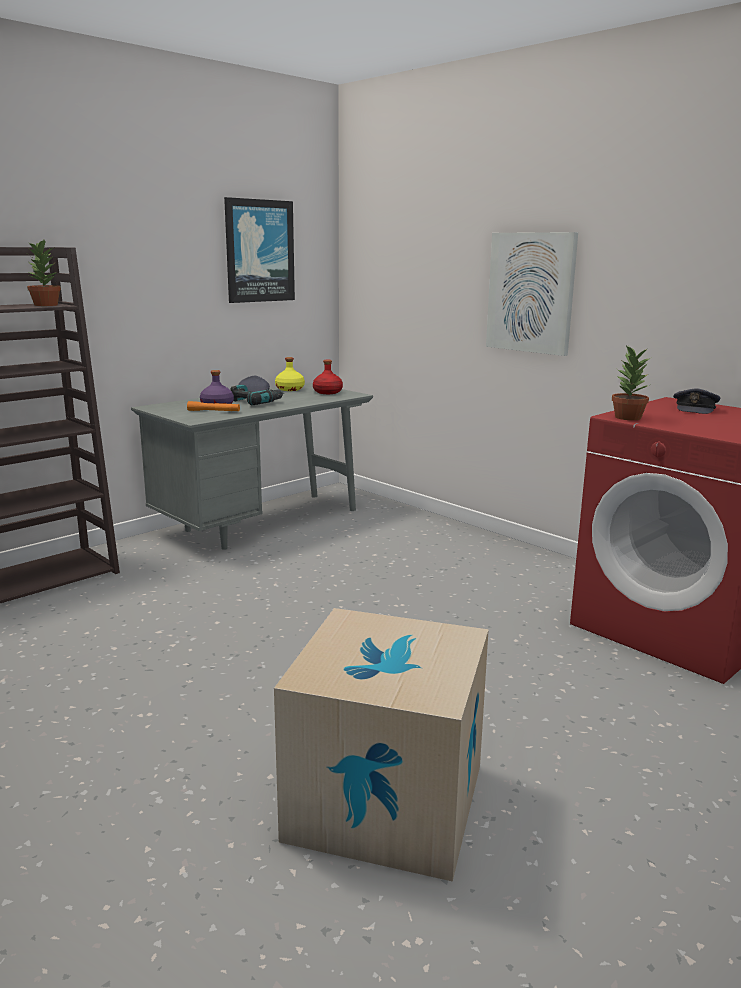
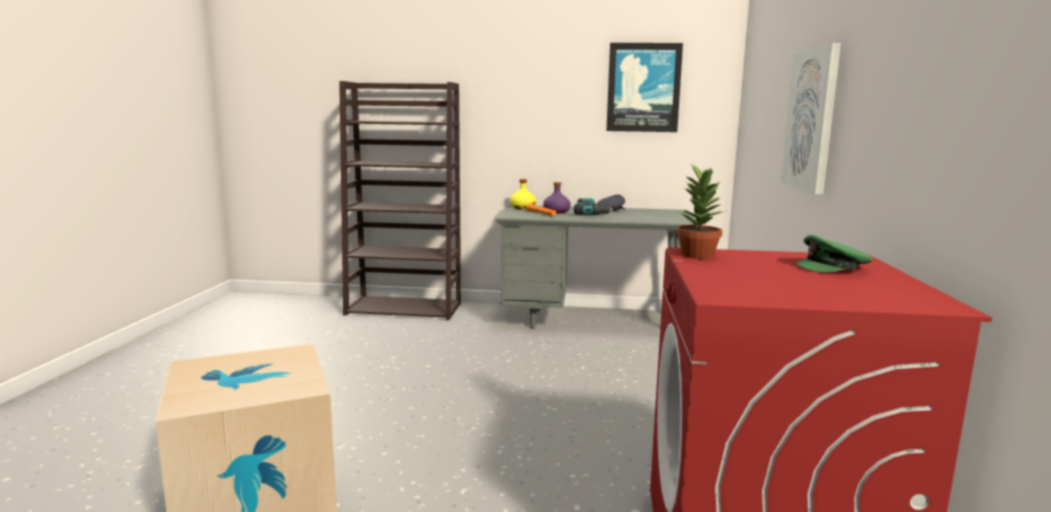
camera: 50 degrees right, 5 degrees down
(45, 305) = (434, 122): potted plant -> none
(289, 389) = (650, 211): yellow bottle -> yellow bottle (522, 207)
(328, 392) = (671, 217): red bottle -> none
(695, 409) = (833, 267): grey cap -> green cap

